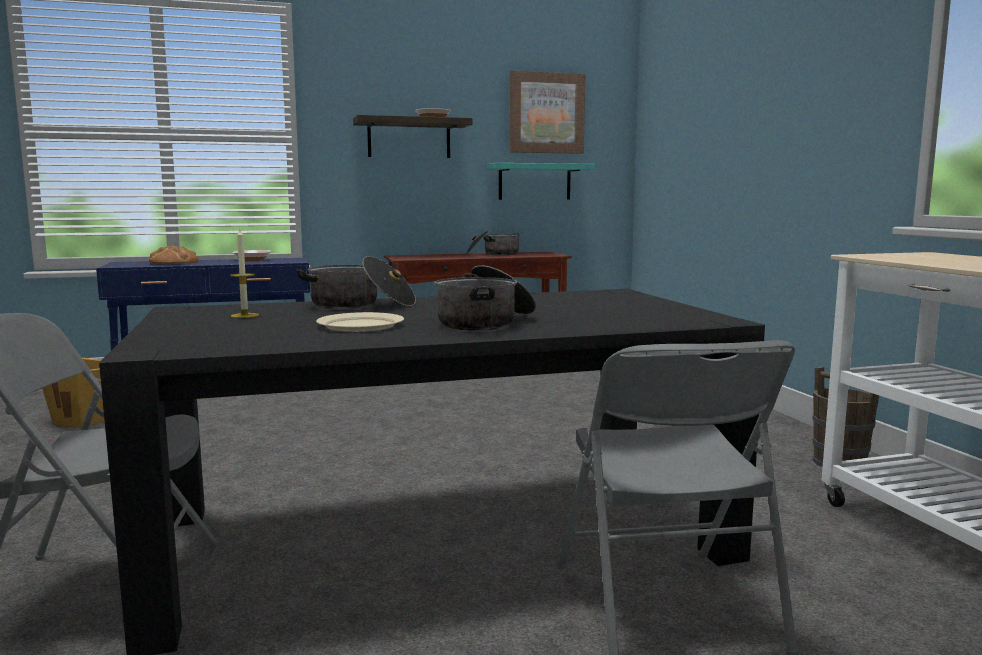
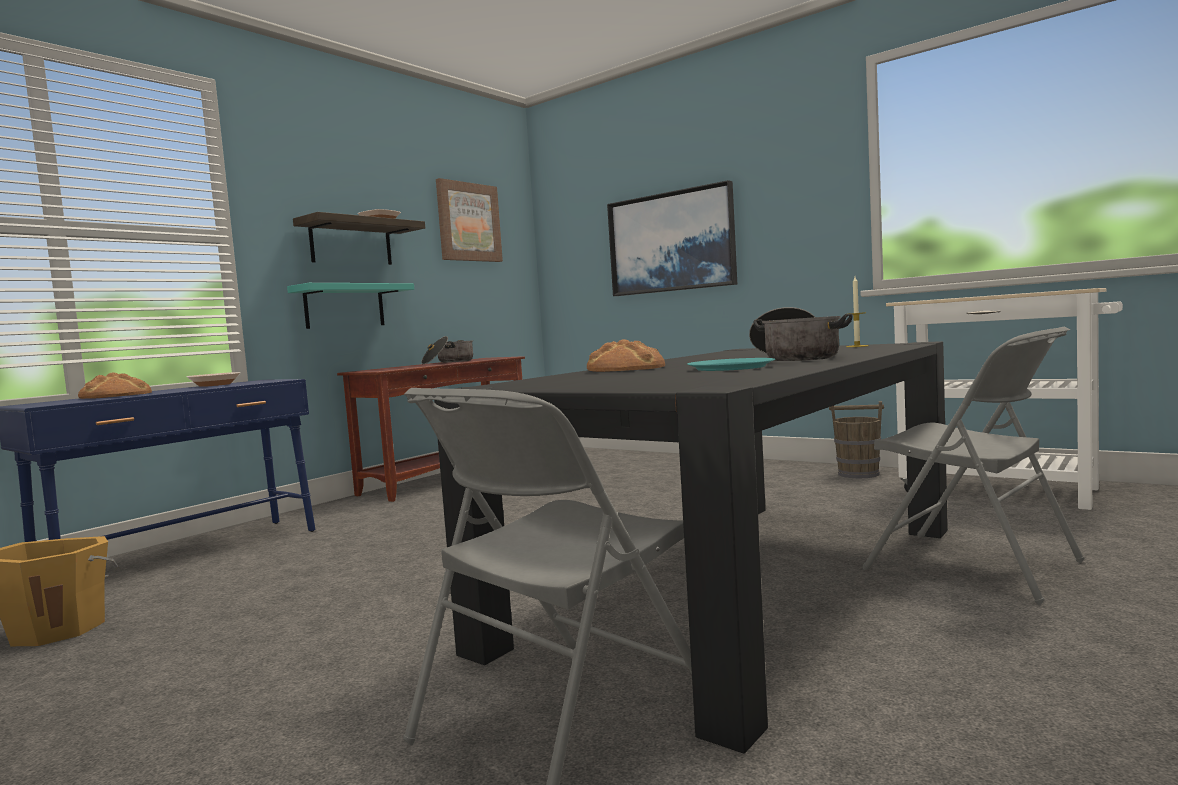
camera: 35 degrees left, 5 degrees down
(244, 315) = (584, 379): candle -> candle (857, 346)
(360, 305) = (625, 368): cooking pot -> bread
(361, 325) = (730, 367): beige plate -> turquoise plate
(534, 182) = (465, 289): turquoise shelf -> turquoise shelf (344, 306)
(734, 141) = (671, 242): none -> picture

